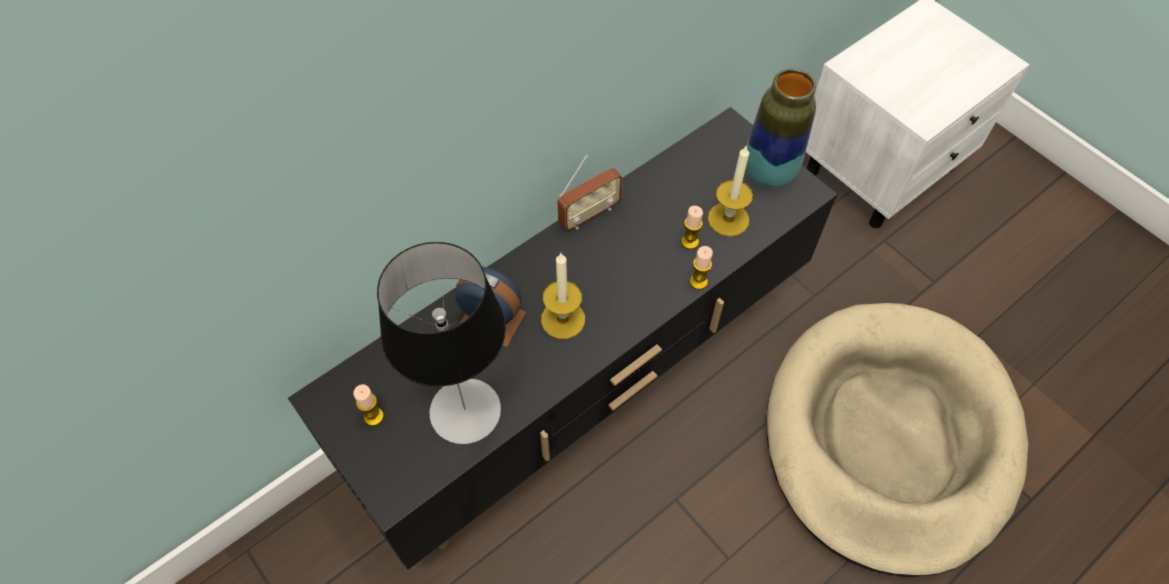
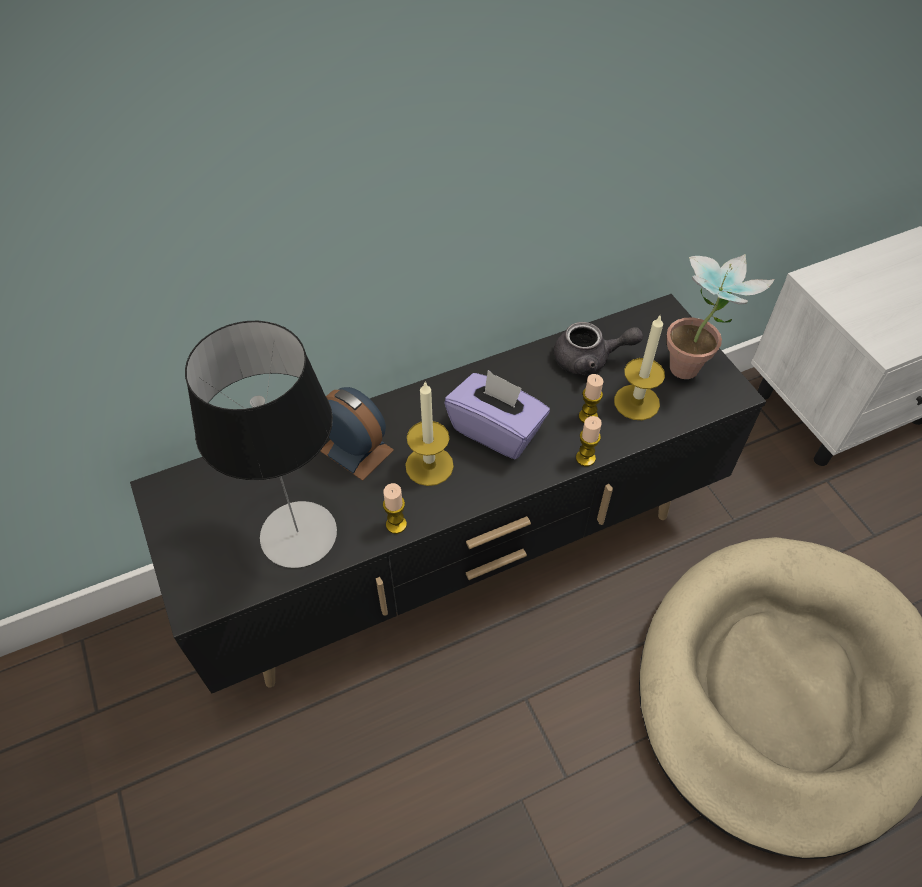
camera: 15 degrees right, 5 degrees down
(373, 416) = (205, 519): candle -> candle (396, 524)
(589, 214) = (490, 369): radio -> none
(613, 272) = (496, 430): none -> purple tissue box
(676, 187) = (589, 359): none -> grey teapot
(768, 174) = (694, 366): vase -> potted plant

